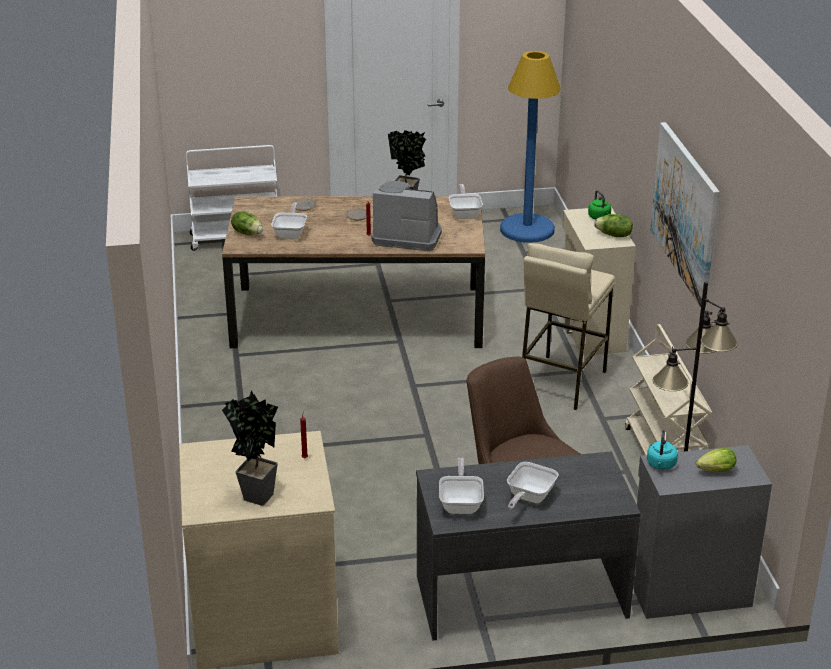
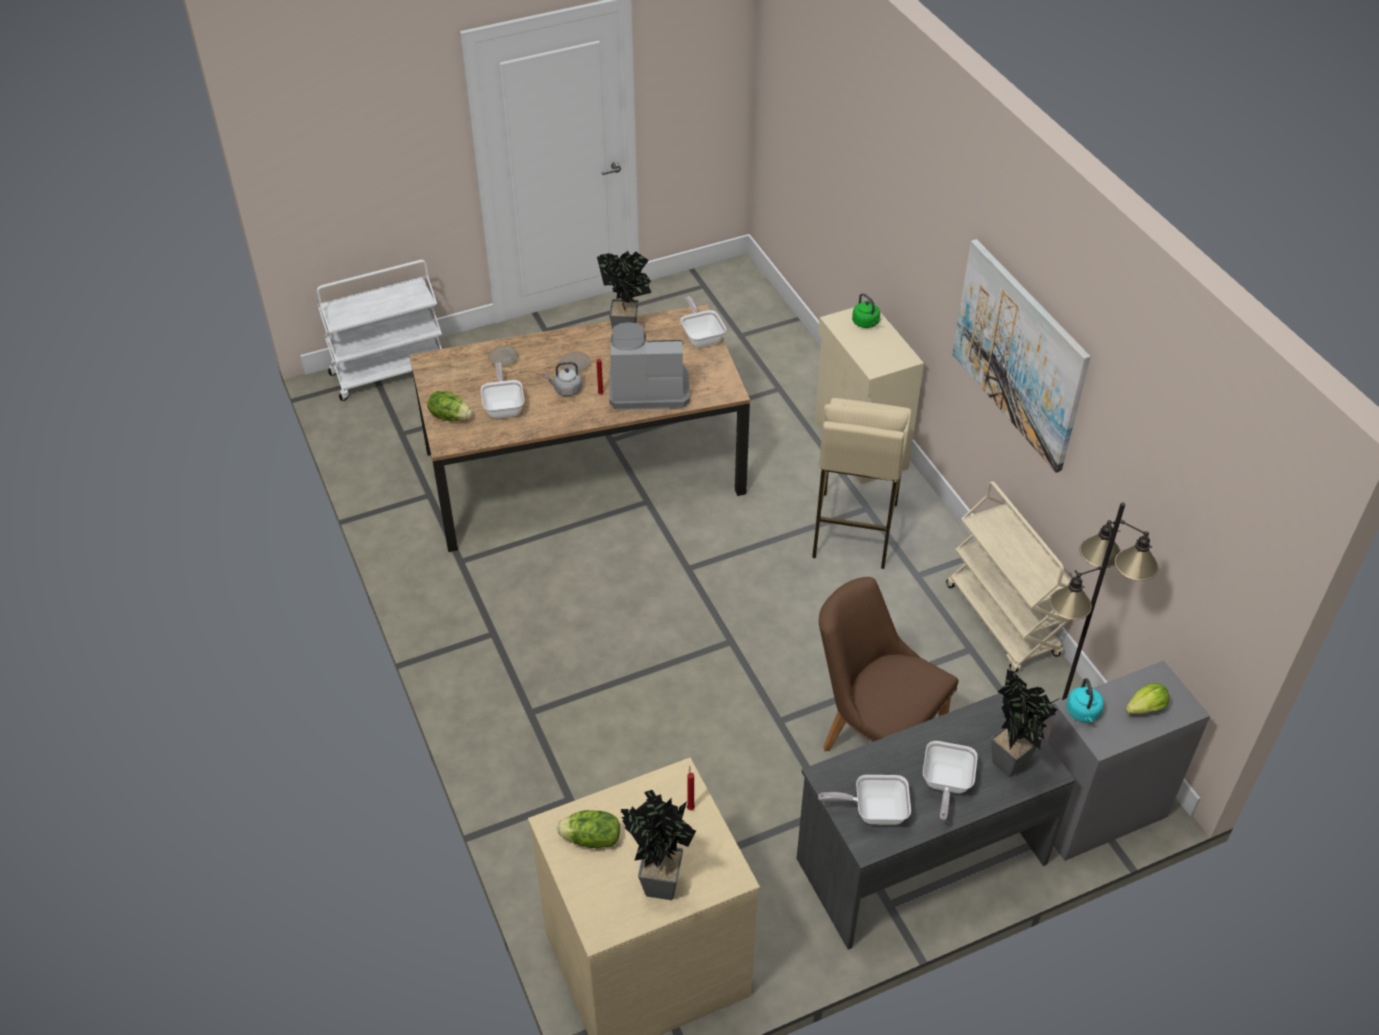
camera: 15 degrees left, 15 degrees up
(343, 230) = (566, 390): none -> grey kettle
(461, 503) = (873, 811): frying pan -> frying pan turned 75 degrees counterclockwise
(527, 229) = (731, 298): blue floor lamp -> none
(589, 497) = (1010, 768): none -> potted plant
(613, 235) = (893, 350): lettuce -> lettuce (591, 839)

